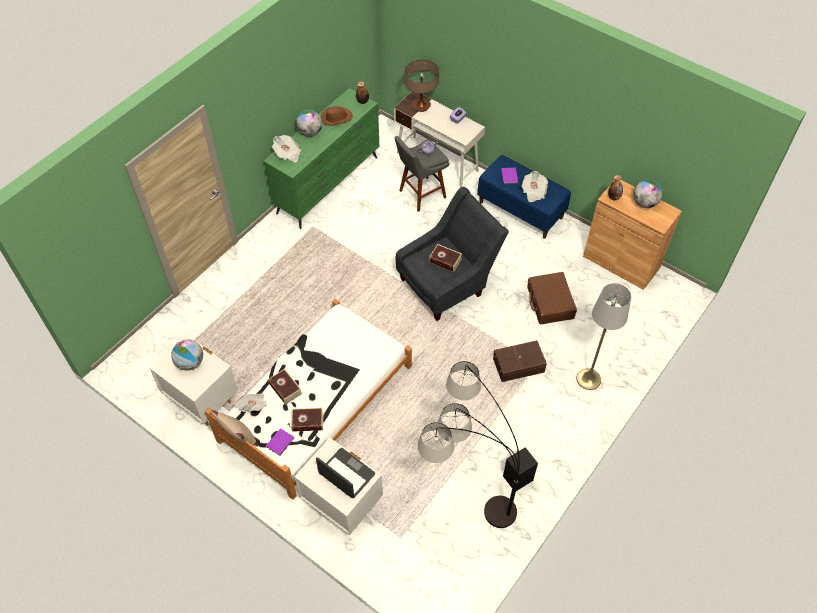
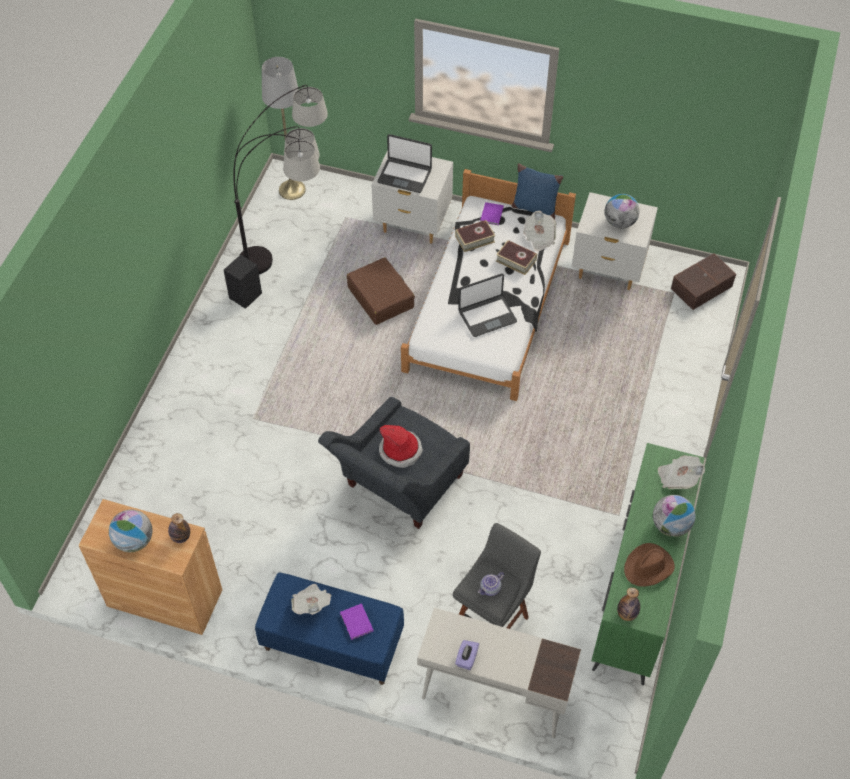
camera: 160 degrees right, 0 degrees up
(239, 438) = (534, 208): beige pillow -> blue pillow
(334, 348) = (487, 316): none -> laptop
(421, 106) = (538, 667): table lamp -> none
(445, 260) = (400, 450): book -> hat
(519, 366) = (274, 409): brown storage box -> brown storage box (700, 287)
(550, 303) = (254, 502): brown suitcase -> brown suitcase (380, 297)
(588, 379) = (186, 419): grey floor lamp -> grey floor lamp (292, 190)

